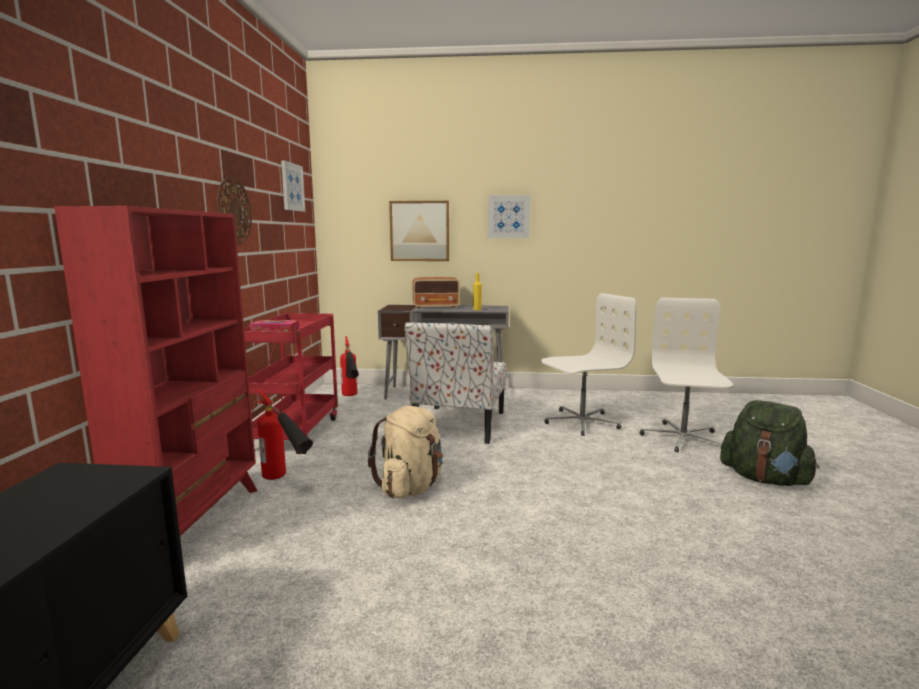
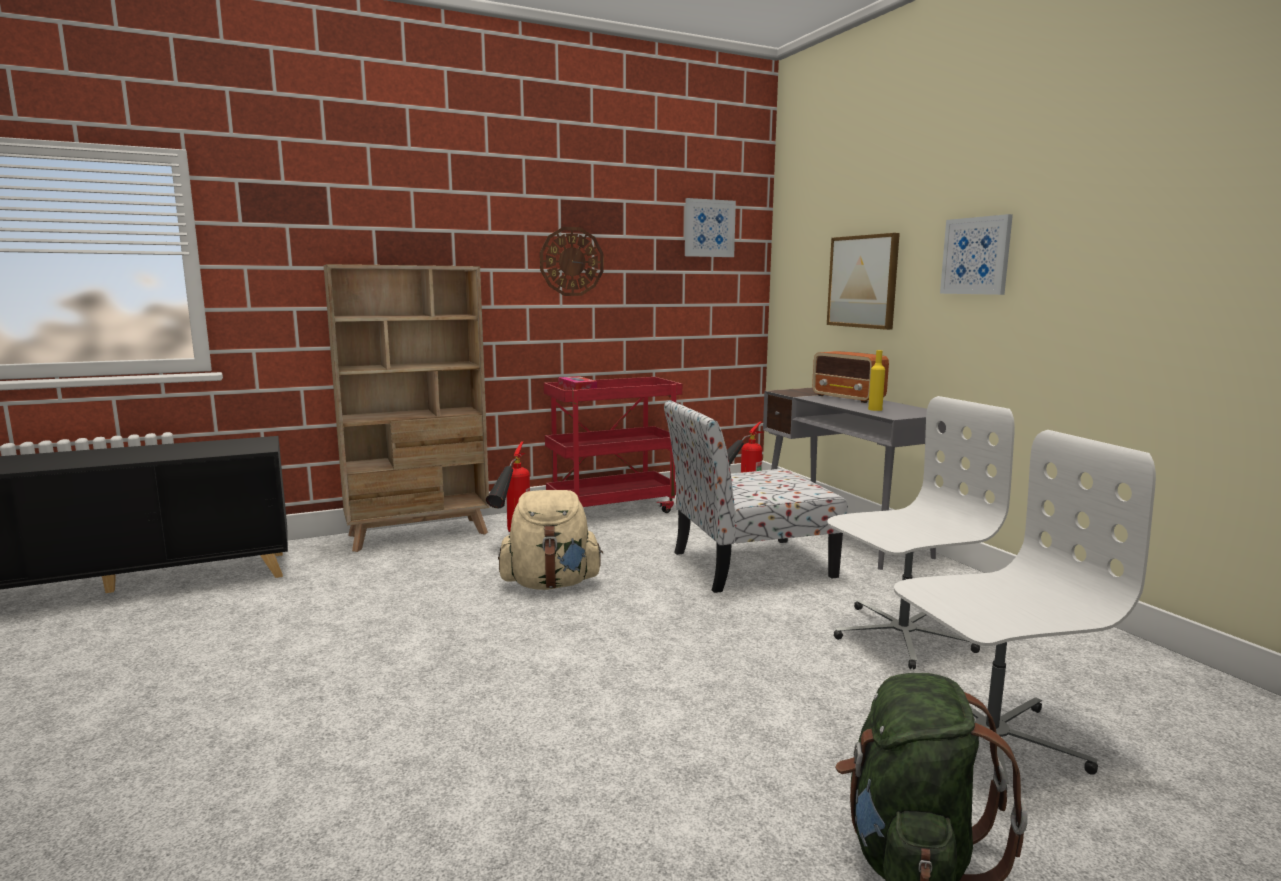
camera: 60 degrees right, 0 degrees up
(196, 522) = (419, 534): red bookcase -> beige bookcase
(581, 422) = (901, 635): white office chair -> white office chair turned 60 degrees counterclockwise

